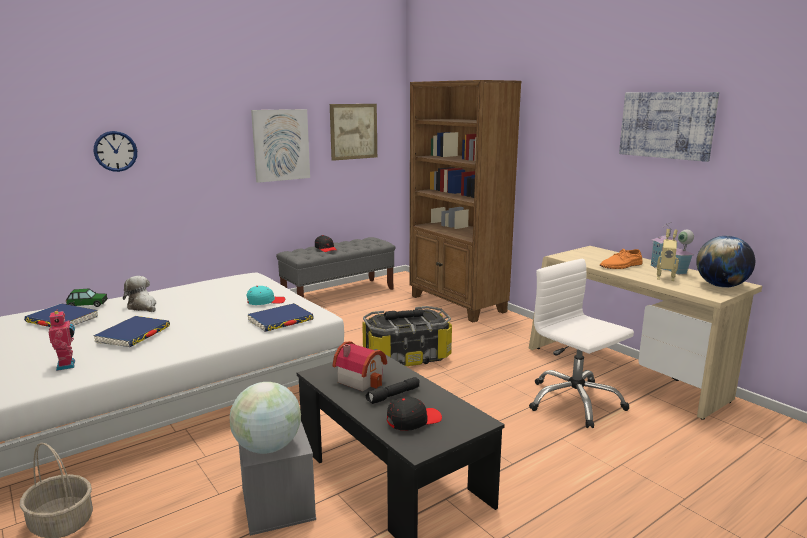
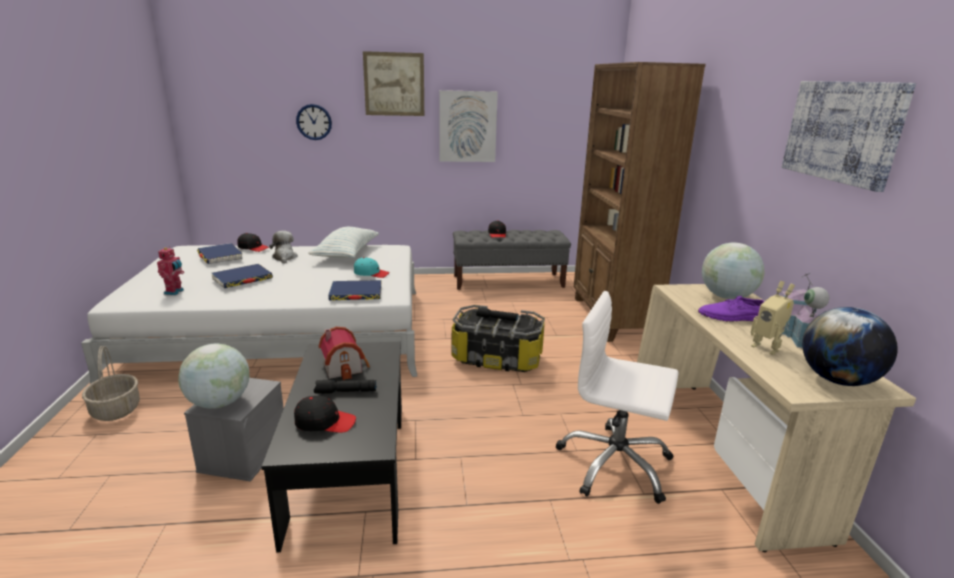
camera: 30 degrees right, 5 degrees up
(87, 304) = (253, 248): toy car -> black cap
(208, 291) = (346, 254): none -> pillow
(353, 131) = (551, 117): picture -> picture (394, 84)
(574, 402) = (614, 464): white office chair -> white office chair turned 60 degrees counterclockwise
(599, 255) = (726, 297): none -> globe
(621, 266) = (732, 317): orange shoe -> purple shoe

